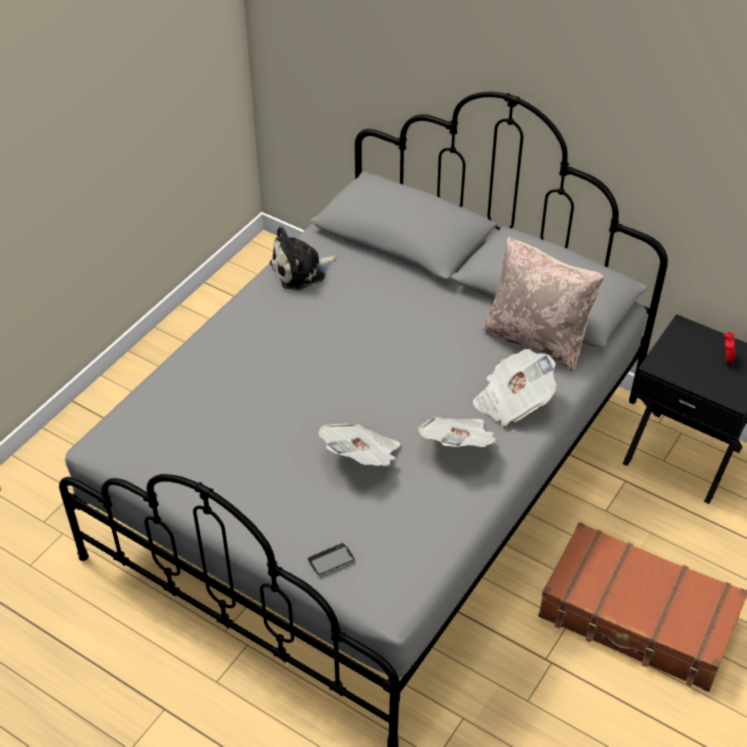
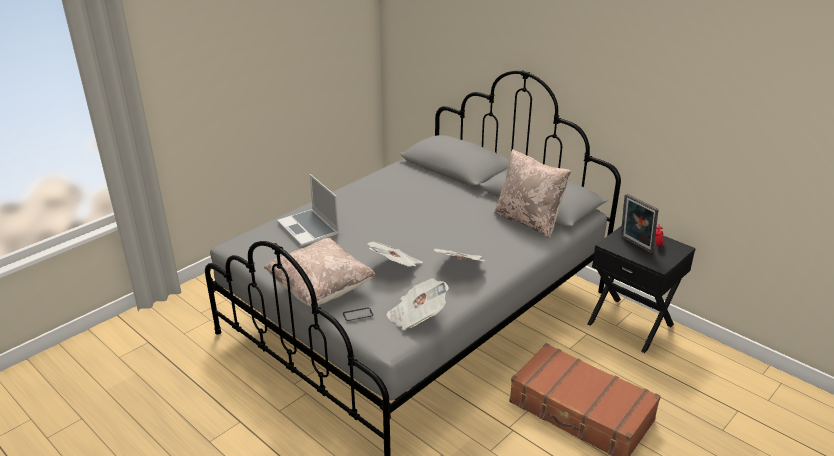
camera: 10 degrees right, 15 degrees down
(210, 397) = (309, 229): none -> laptop
(263, 518) = (321, 289): none -> beige pillow
(301, 270) = (387, 177): plush toy -> none
(512, 401) = (504, 249): newspaper -> newspaper (417, 316)
(694, 361) = (634, 245): none -> picture frame

